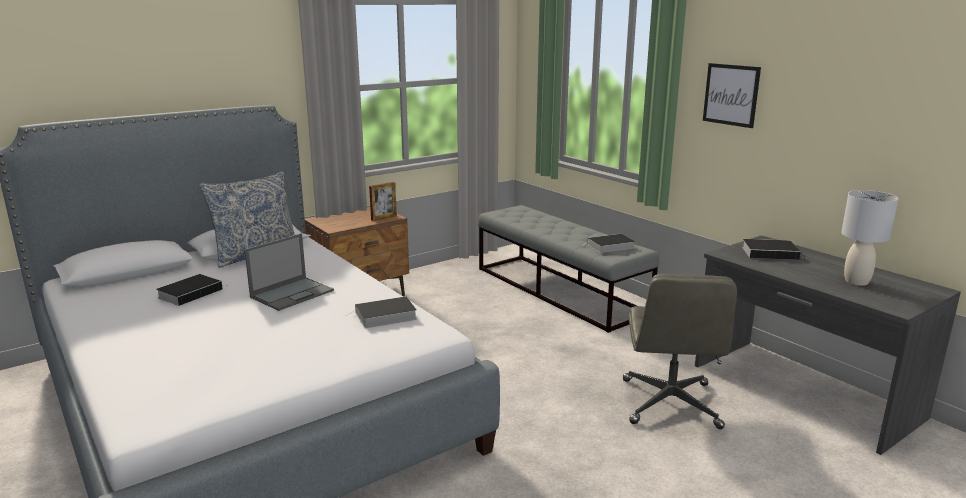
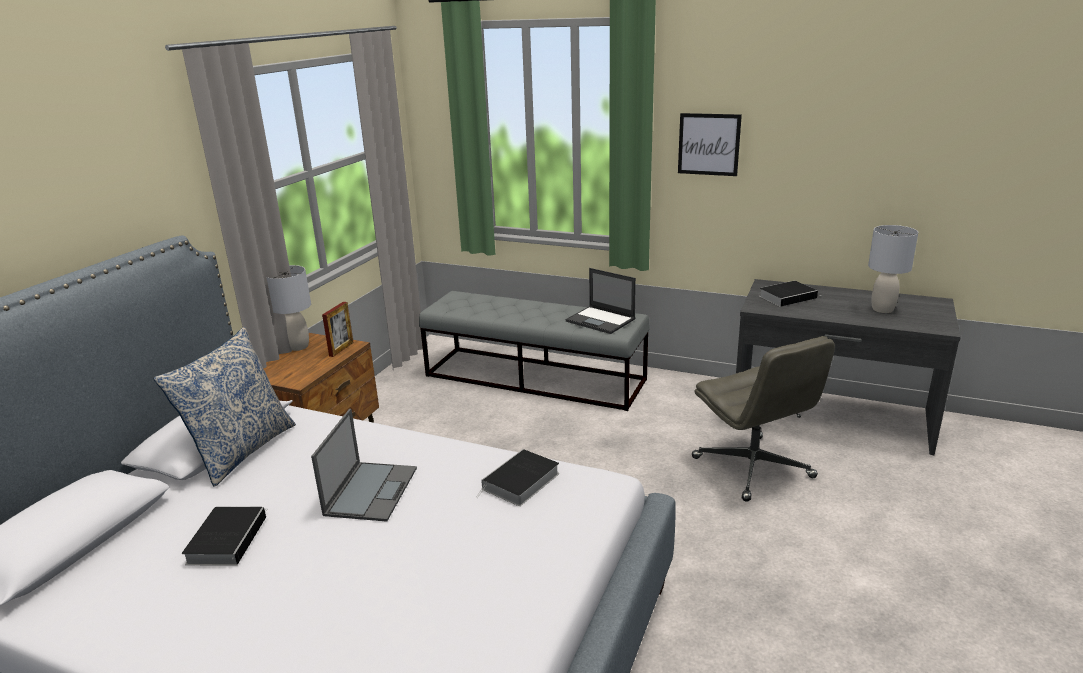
camera: 30 degrees left, 5 degrees up
(361, 211) = (298, 346): none -> grey table lamp
(609, 246) = (601, 320): book -> laptop

